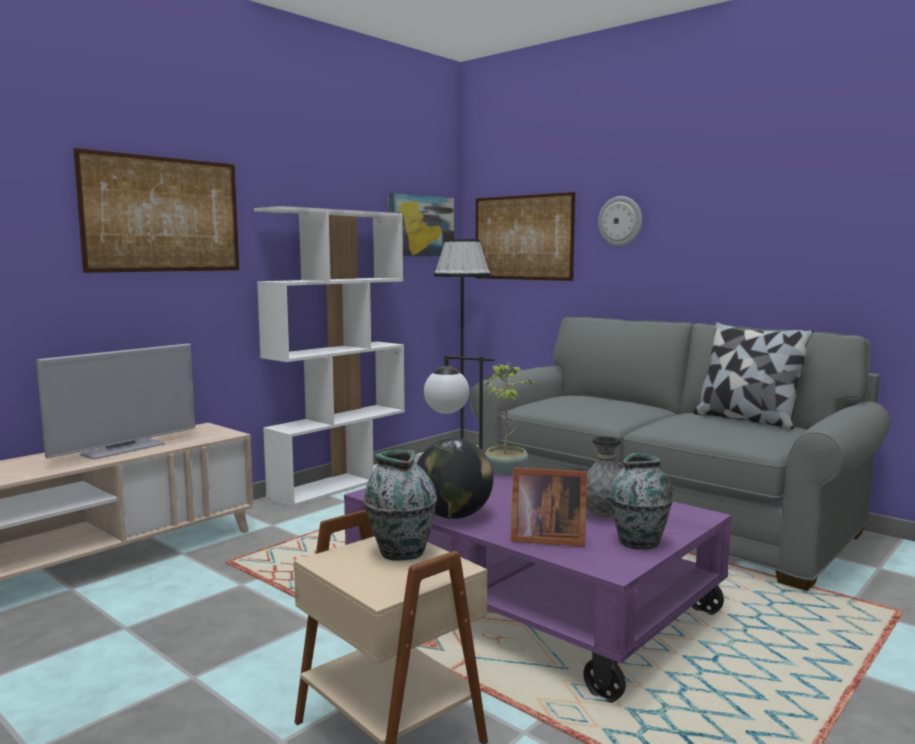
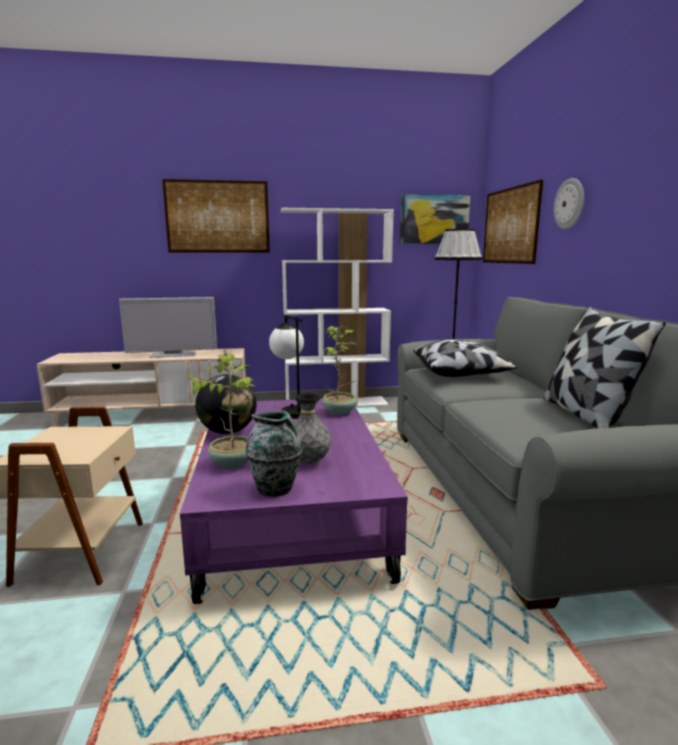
camera: 40 degrees right, 5 degrees up
(401, 551) = (91, 438): vase -> none
(545, 538) = (232, 463): picture frame -> potted plant
(576, 405) = (461, 373): none -> pillow

